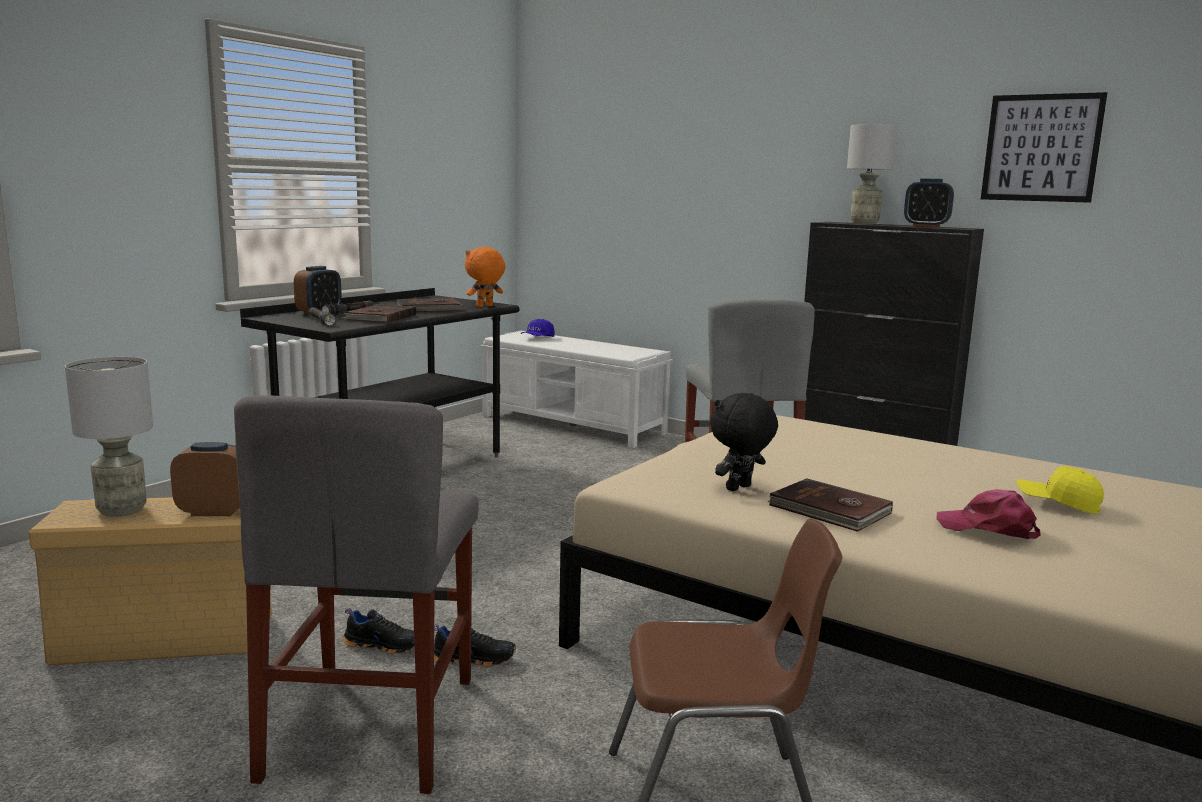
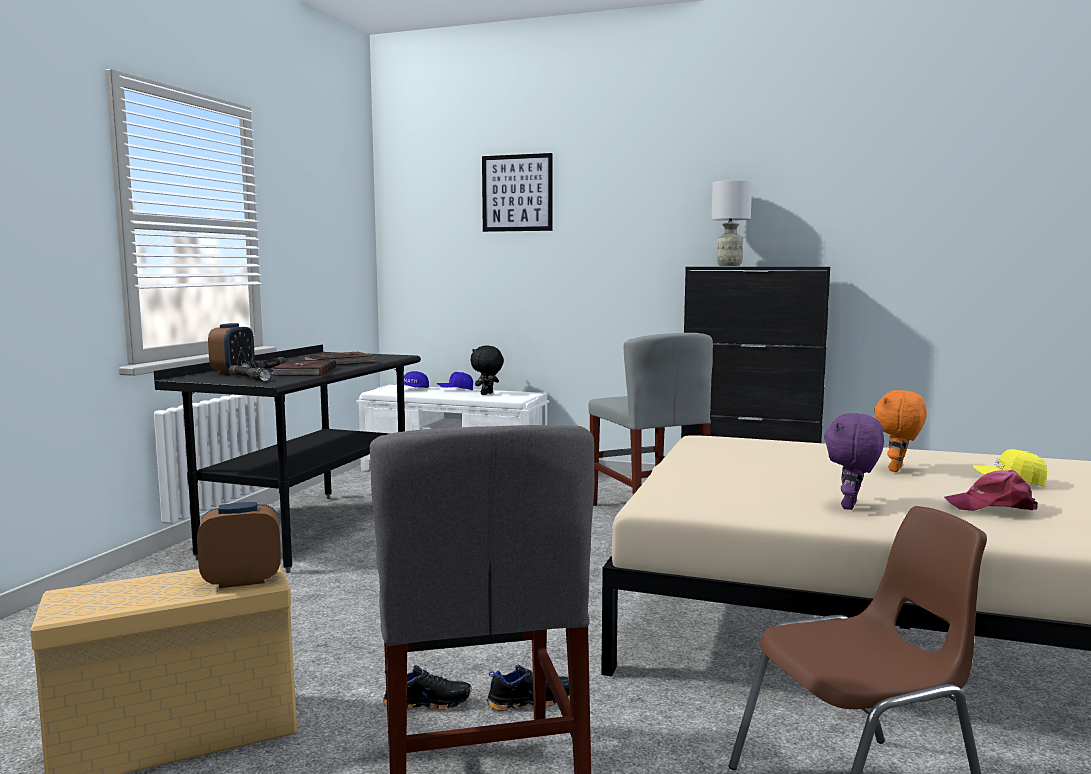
camera: 15 degrees left, 5 degrees down
(122, 510) = (129, 592): grey table lamp -> none
(485, 306) = (390, 358): orange plush toy -> orange plush toy (897, 470)
(578, 341) = (455, 390): none -> blue cap
(739, 488) = (756, 497): black plush toy -> black plush toy (487, 394)
(829, 510) = (851, 506): brown book -> purple plush toy
(926, 226) = (785, 266): alarm clock -> none
(1041, 148) = (870, 198): picture -> picture (517, 193)

